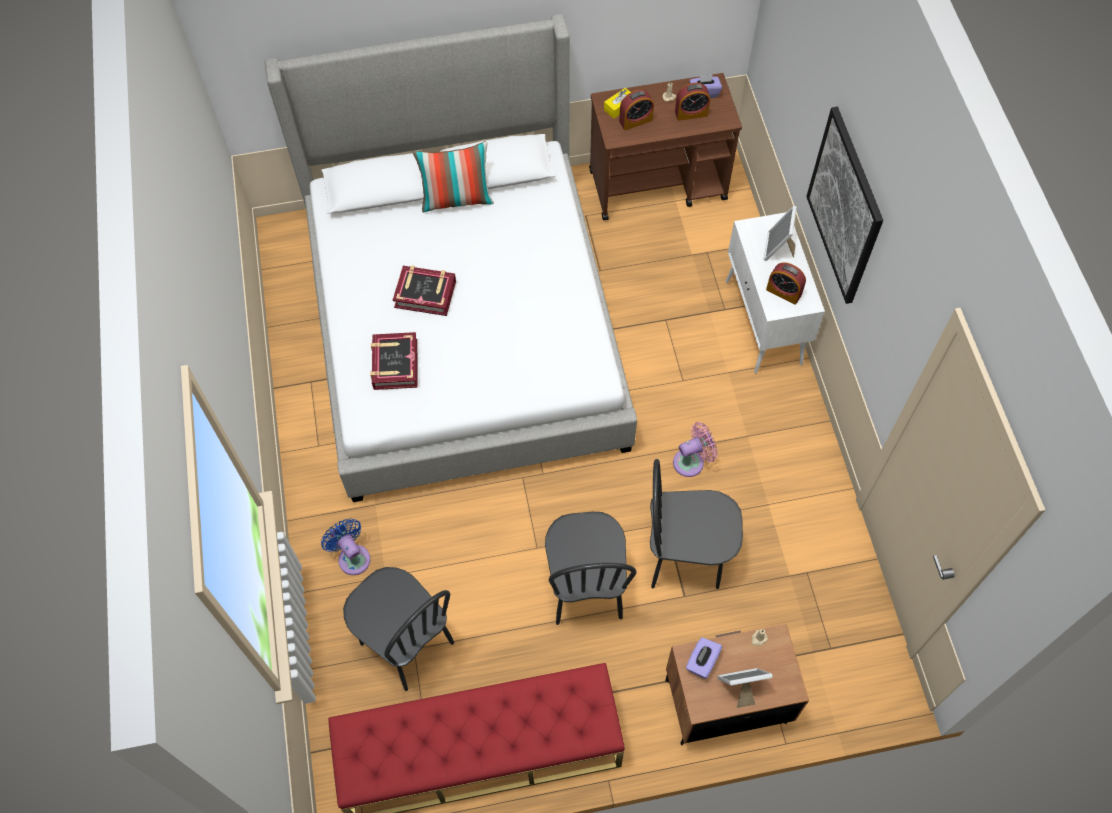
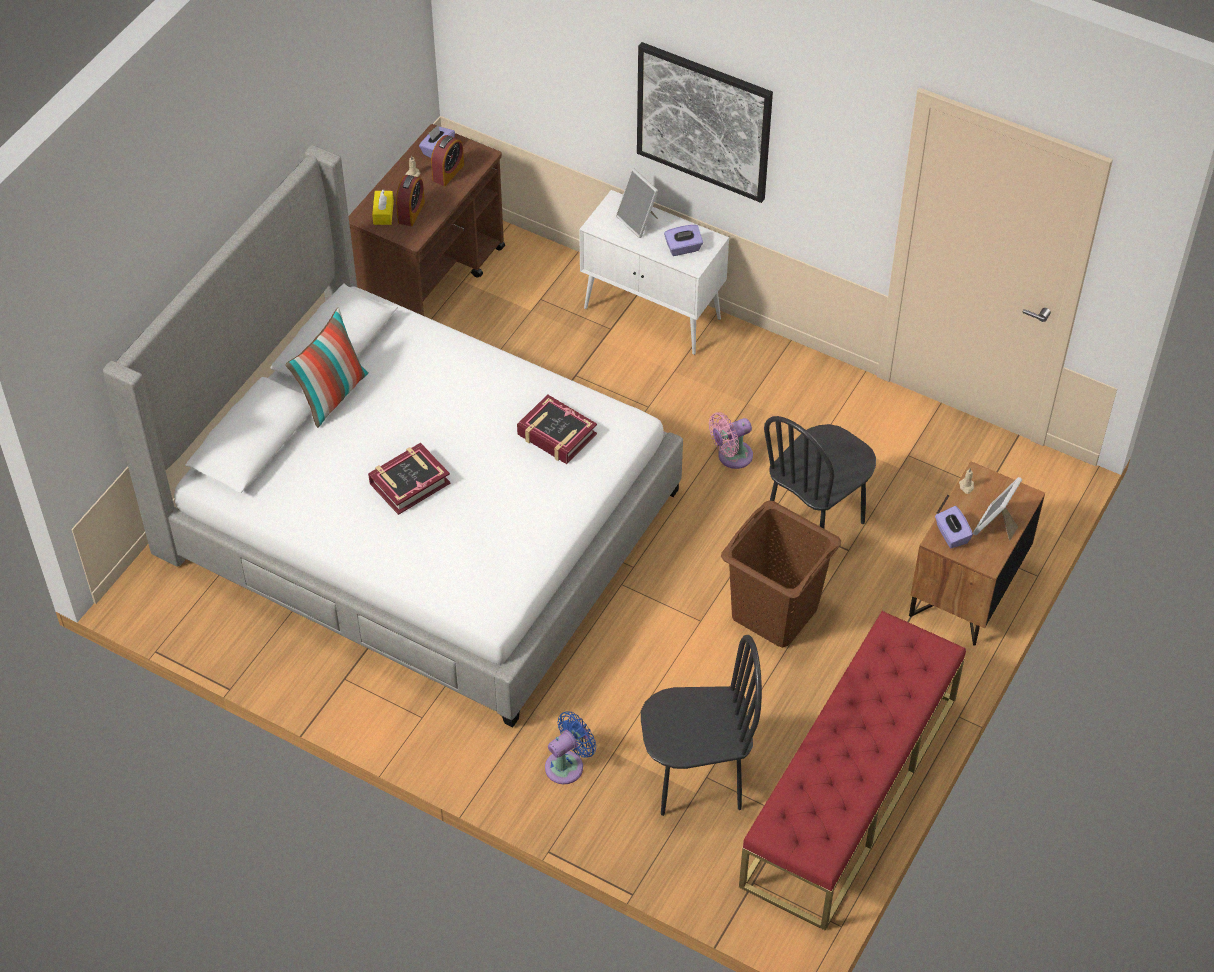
camera: 50 degrees left, 10 degrees down
(352, 557) = (567, 765): blue fan -> blue fan turned 135 degrees clockwise
(394, 364) = (460, 552): book -> book (556, 435)
(585, 589) = (774, 613): black chair -> brown laundry basket
(691, 461) = (731, 456): pink fan -> pink fan turned 135 degrees counterclockwise
(783, 292) = (683, 248): alarm clock -> purple tissue box

